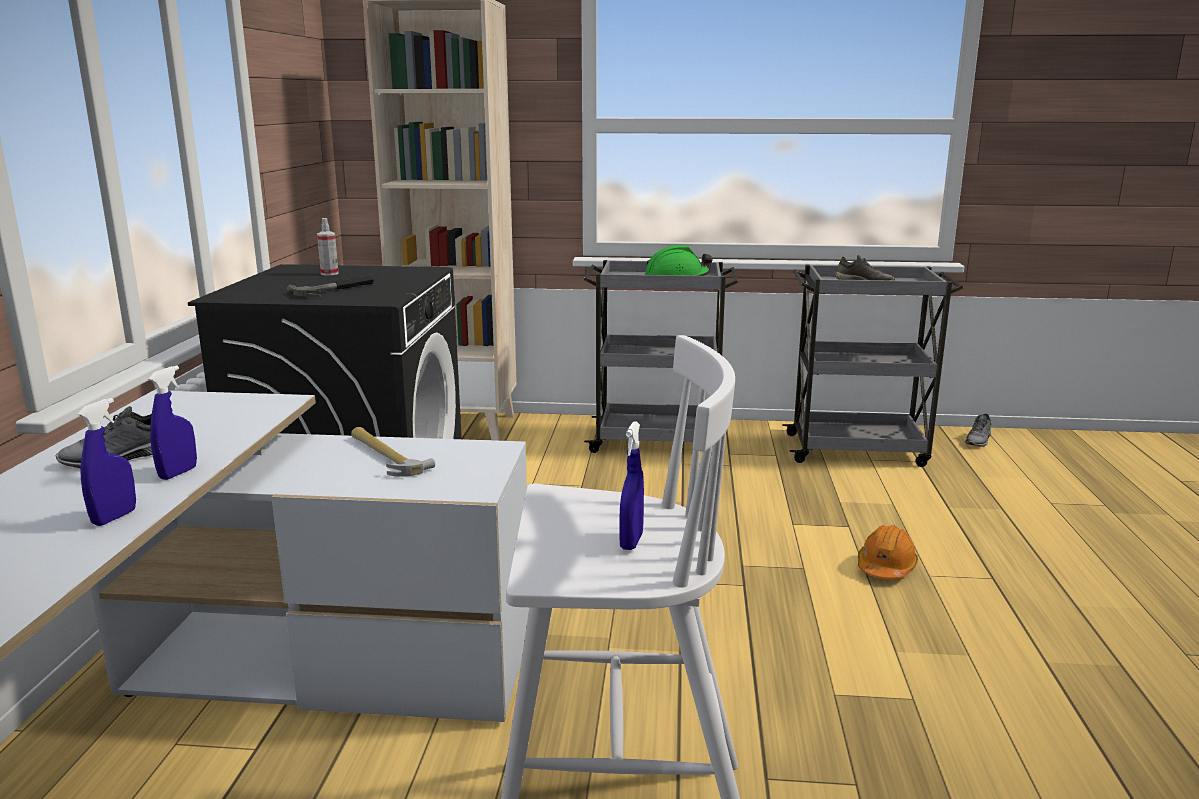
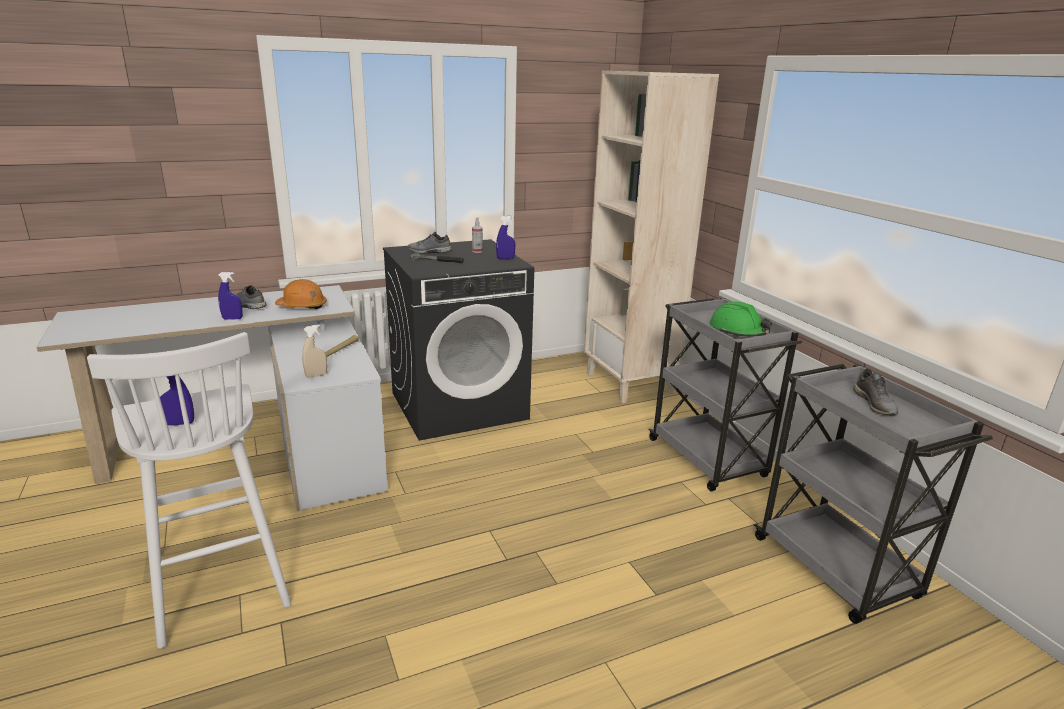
camera: 60 degrees right, 5 degrees up
(114, 517) = (181, 324): blue spray bottle -> blue spray bottle (505, 258)
(459, 475) = (316, 375): none -> beige spray bottle
(886, 567) = (597, 631): orange hard hat -> orange hard hat (302, 306)
(979, 440) = (1001, 661): grey shoe -> grey shoe (429, 252)

